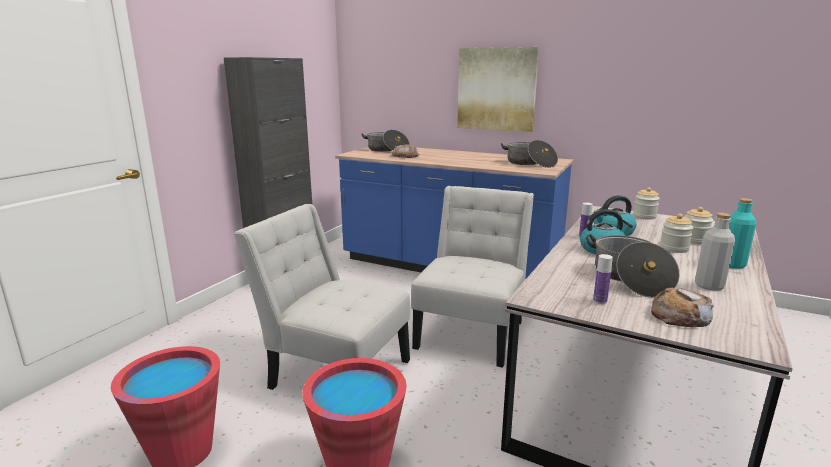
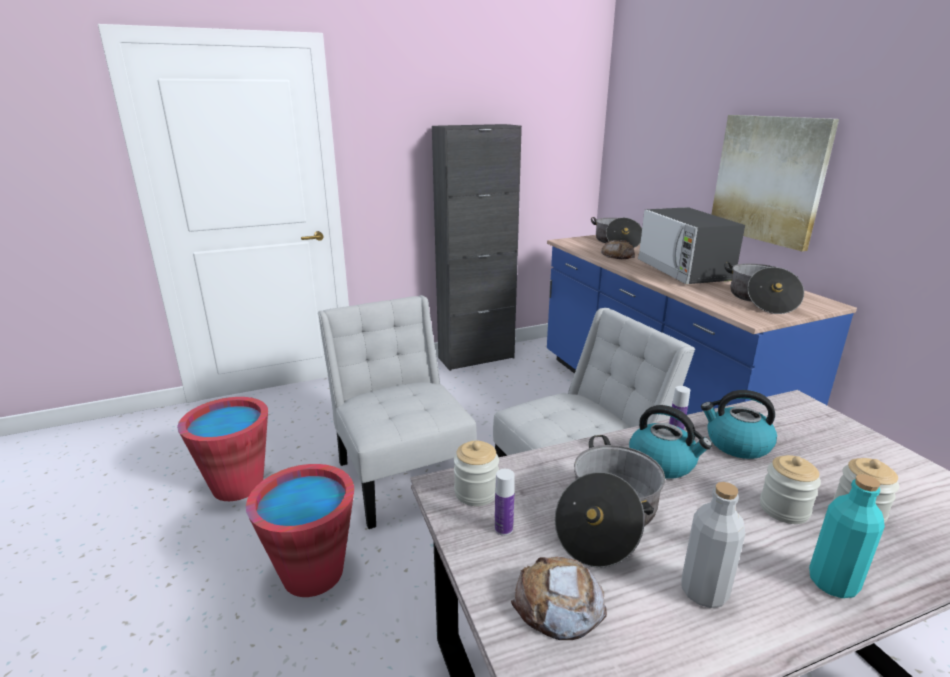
camera: 40 degrees right, 5 degrees up
(462, 158) = (683, 271): none -> microwave
(644, 216) = (854, 438): jar -> jar (476, 492)

